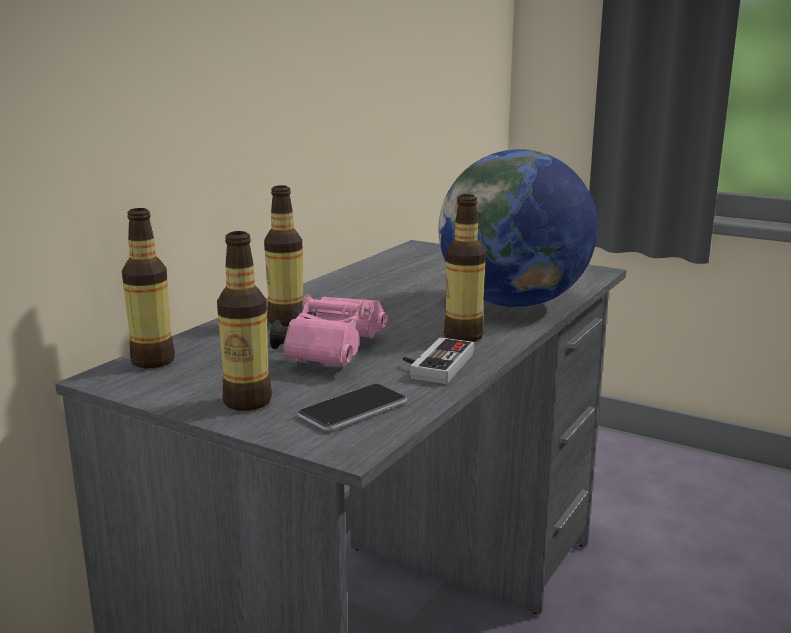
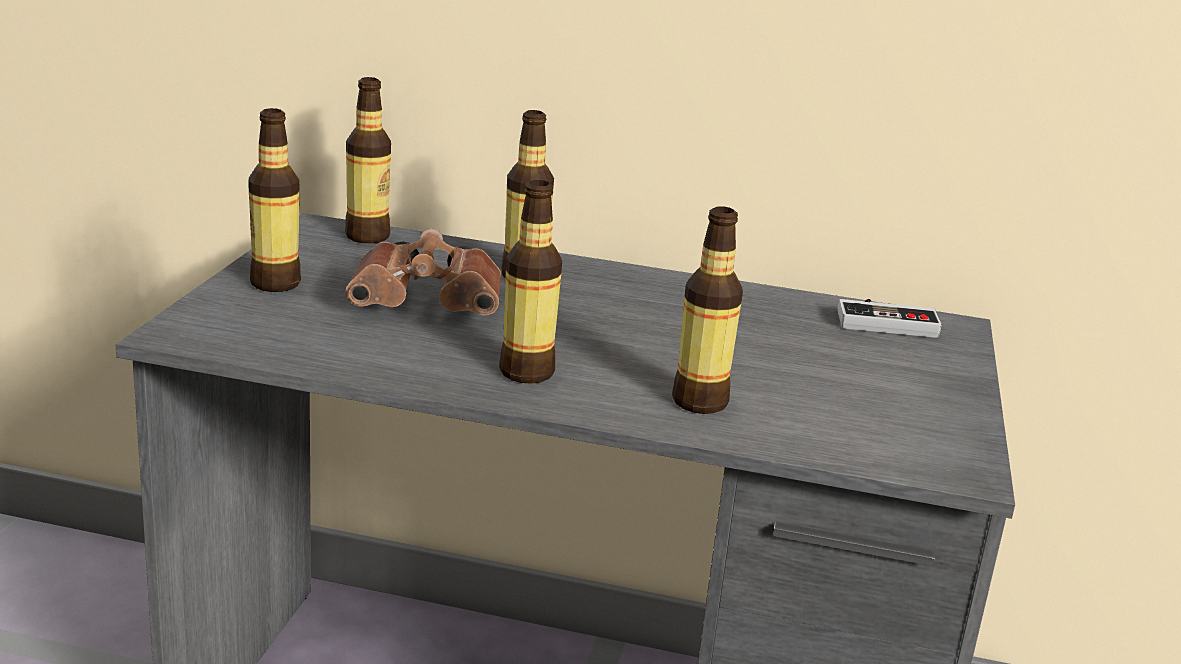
camera: 70 degrees right, 5 degrees up
(332, 352) = (431, 306): pink binoculars -> brown binoculars
(353, 409) = (267, 328): phone -> none
(434, 364) = (414, 360): game controller -> game controller (885, 321)
(513, 303) = (699, 402): globe -> bottle

